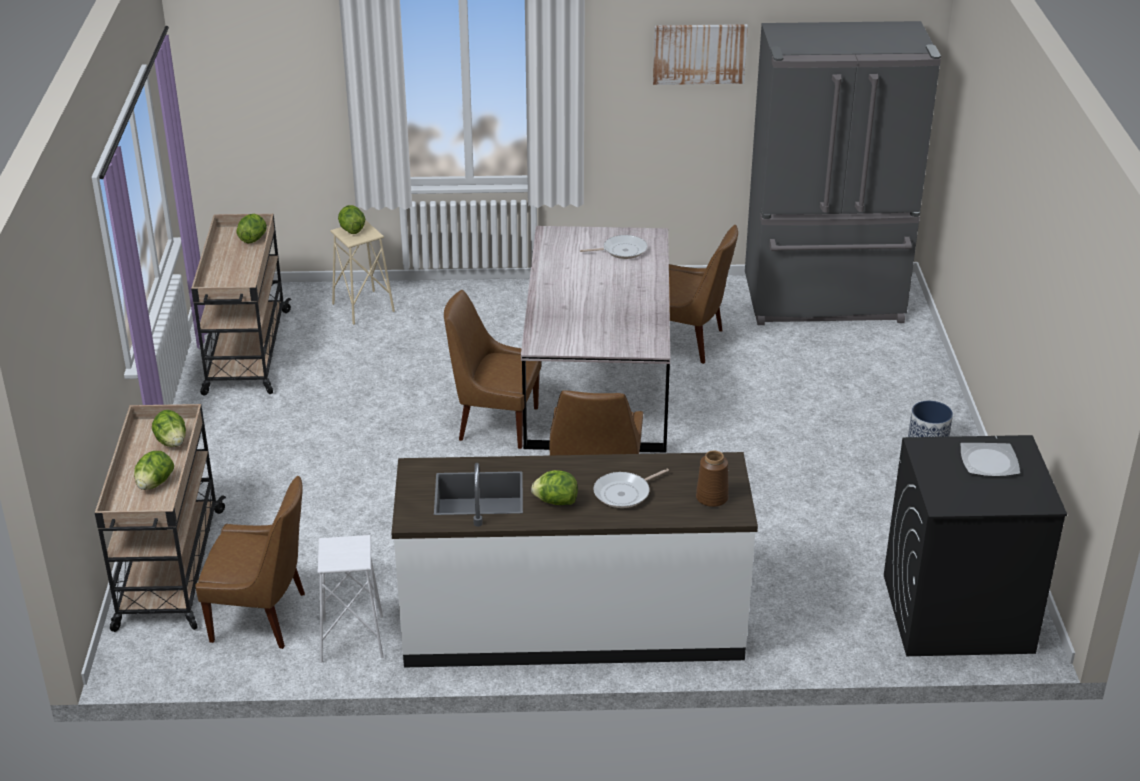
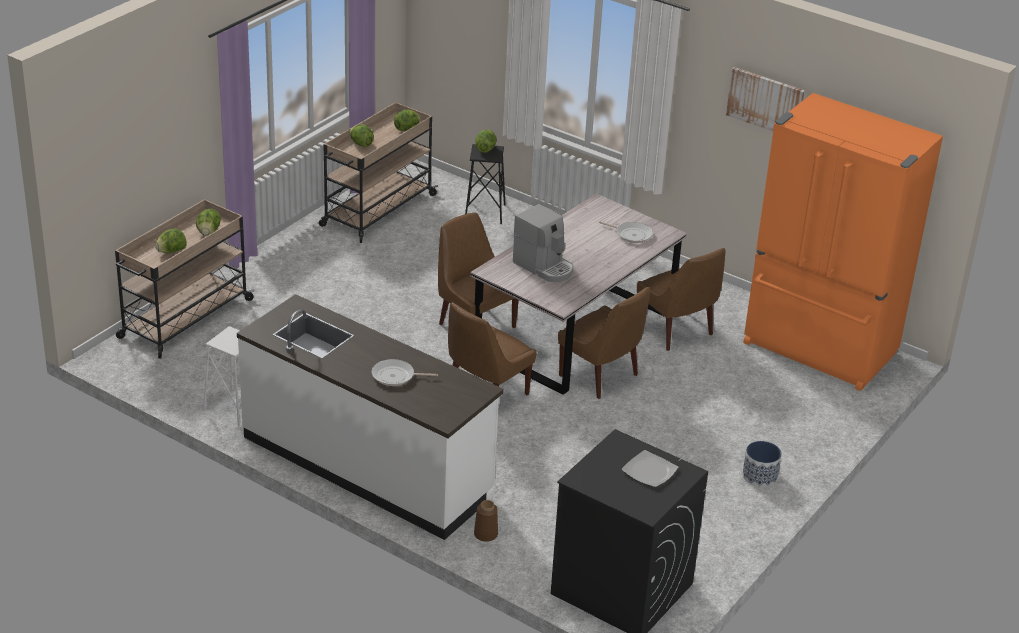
camera: 35 degrees right, 0 degrees up
(262, 618) = (202, 370): brown chair -> brown chair (601, 376)
(363, 307) = (485, 213): beige stool -> black stool
(555, 502) = (349, 361): lettuce -> lettuce (361, 144)
(585, 317) = (544, 267): none -> coffee machine
(711, 498) = (443, 405): brown vase -> brown vase (485, 534)
(825, 302) = (818, 349): grey fridge -> orange fridge

